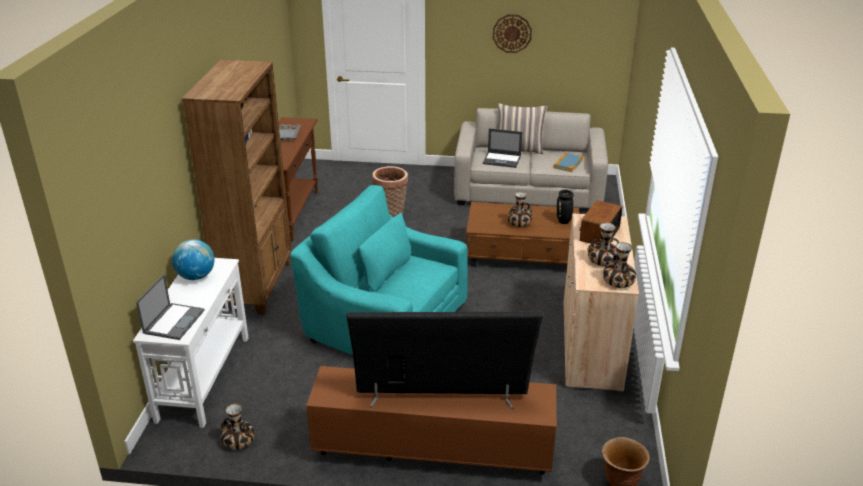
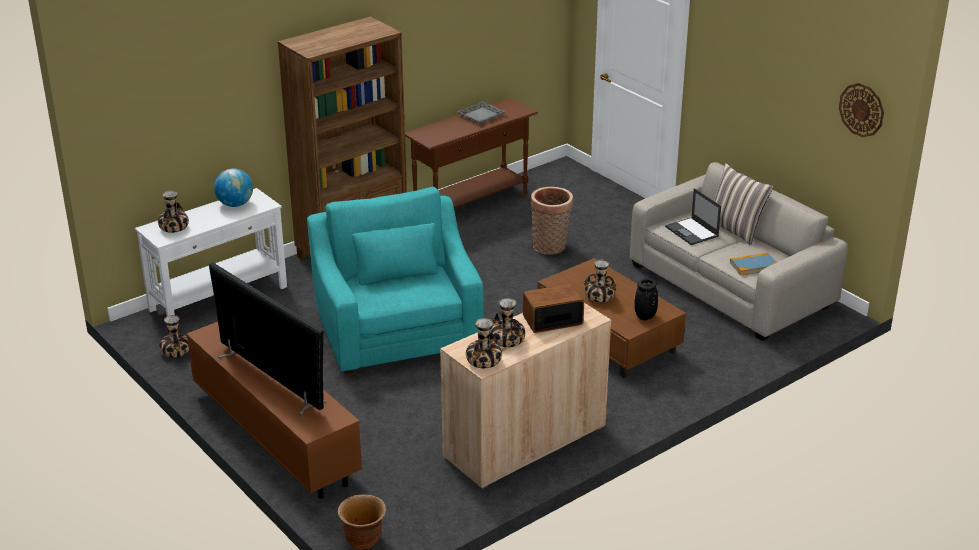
camera: 45 degrees right, 0 degrees up
(174, 321) = (174, 228): laptop -> vase
(512, 33) = (766, 82): wall clock -> wall clock (861, 110)

